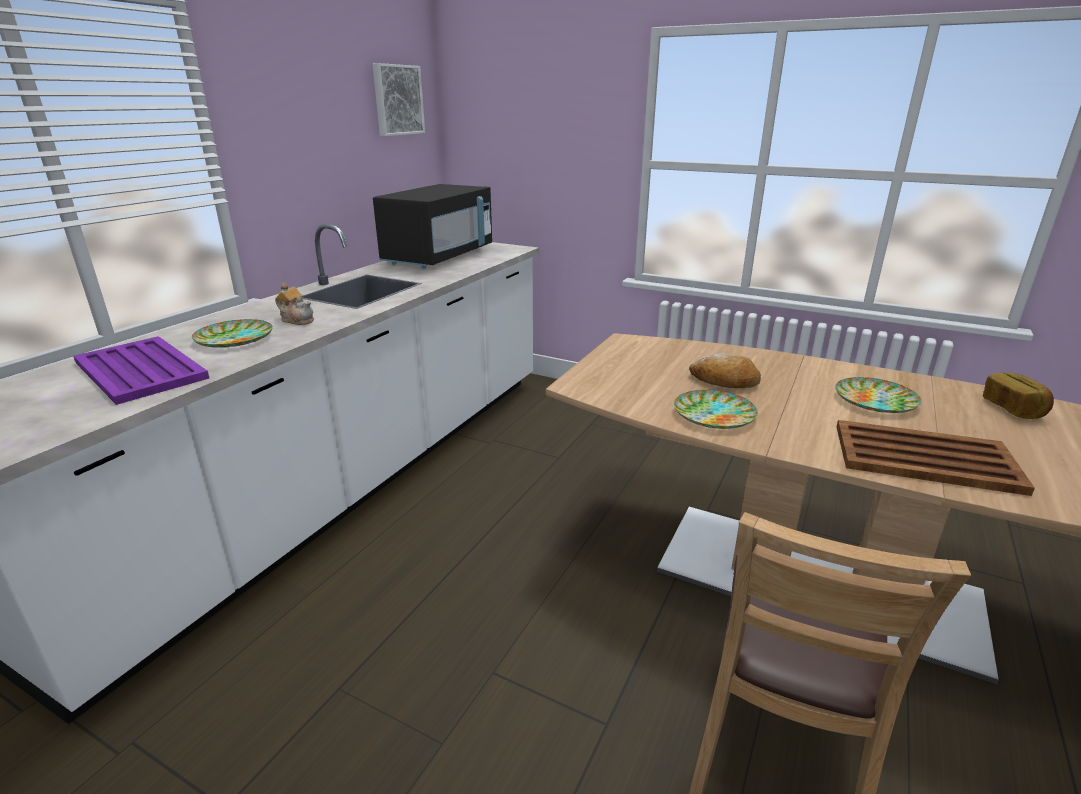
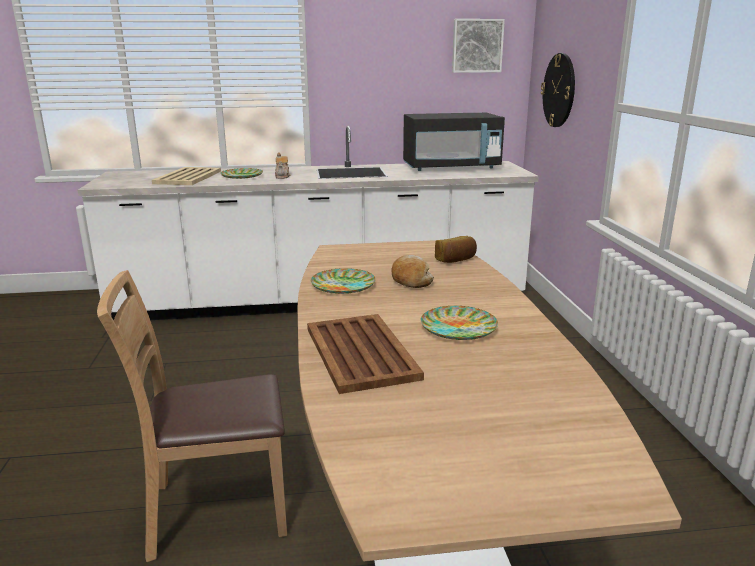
camera: 55 degrees right, 5 degrees down
(140, 371) = (187, 177): purple tray -> beige tray
(521, 151) = (559, 90): none -> wall clock
(1013, 409) = (542, 385): bread -> bread (456, 260)

